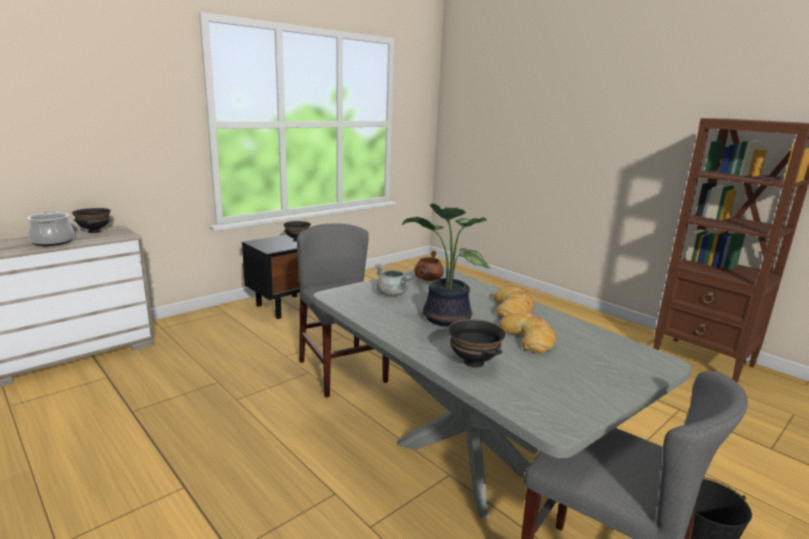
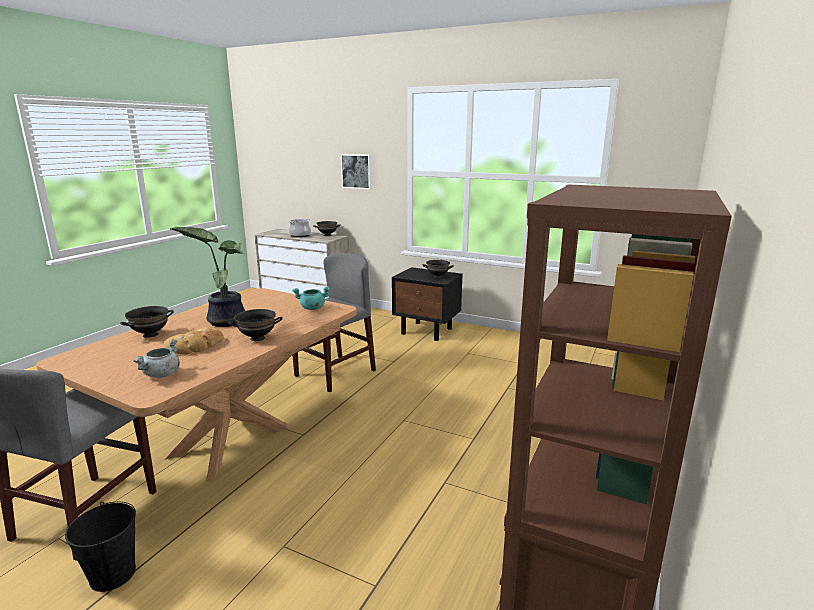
camera: 70 degrees right, 0 degrees up
(125, 126) = (357, 171): none -> picture
(393, 294) = (270, 303): grey cooking pot -> grey cooking pot (161, 375)
(428, 279) = (312, 308): brown cooking pot -> turquoise cooking pot
(466, 459) = (231, 441): grey dining table -> brown dining table
(513, 308) = (257, 338): bread -> black bowl

